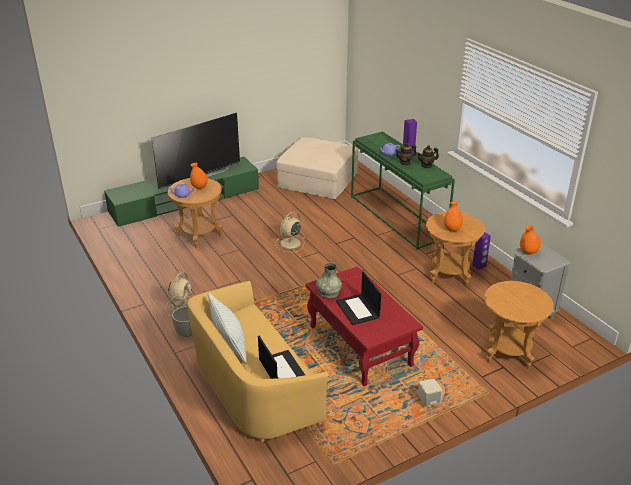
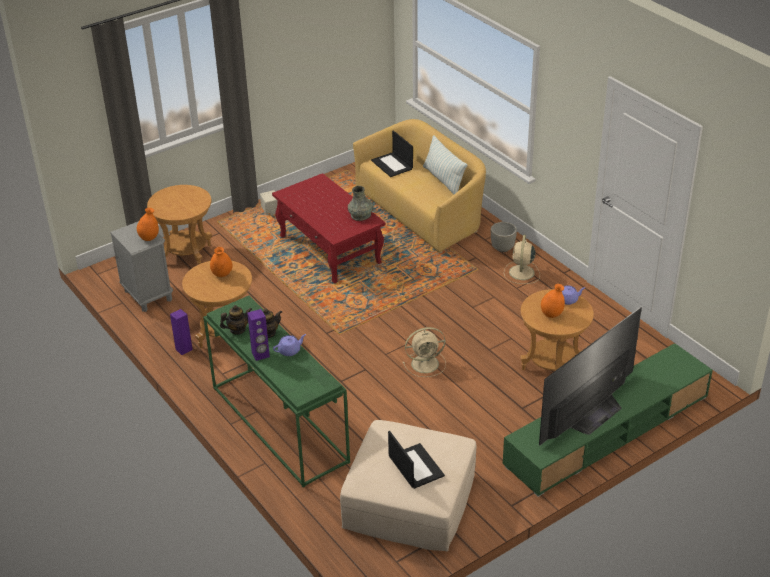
camera: 175 degrees right, 5 degrees up
(290, 243) = (426, 363): beige fan -> beige fan turned 45 degrees clockwise
(358, 309) = (331, 202): laptop -> laptop (415, 466)

